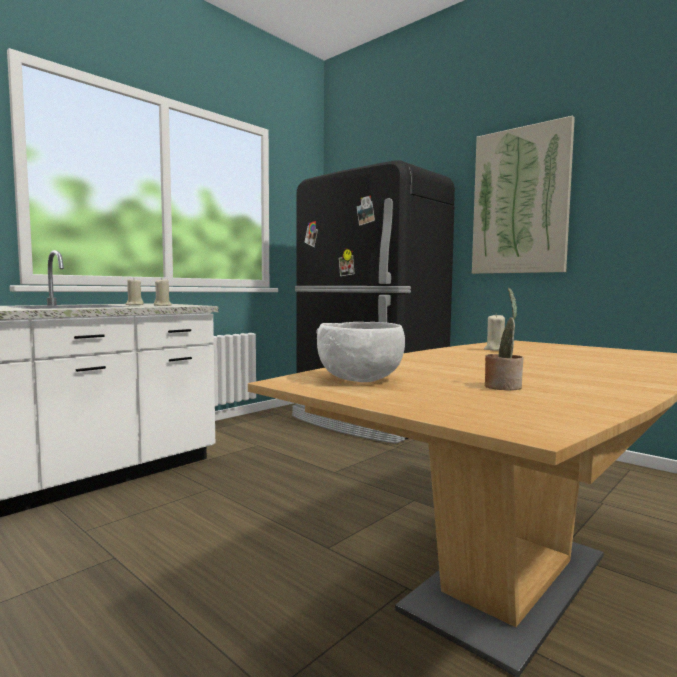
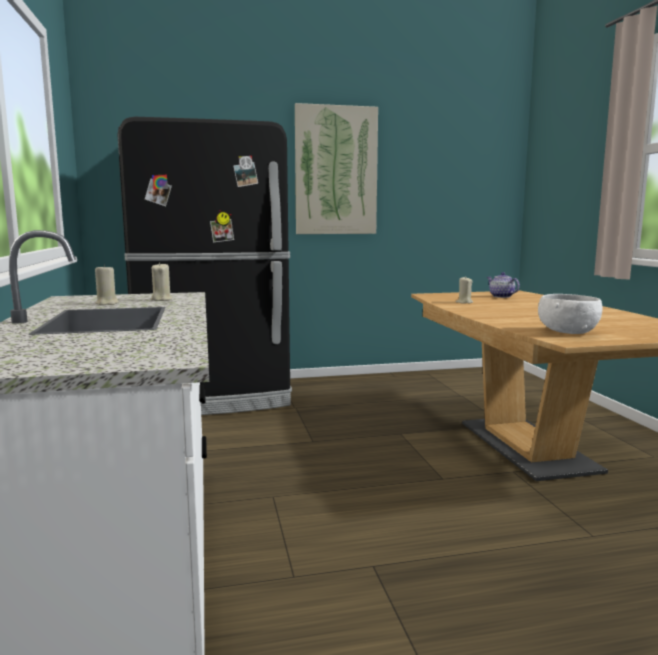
camera: 55 degrees left, 5 degrees up
(503, 386) = (605, 322): potted plant -> none
(597, 353) = (501, 296): none -> teapot

